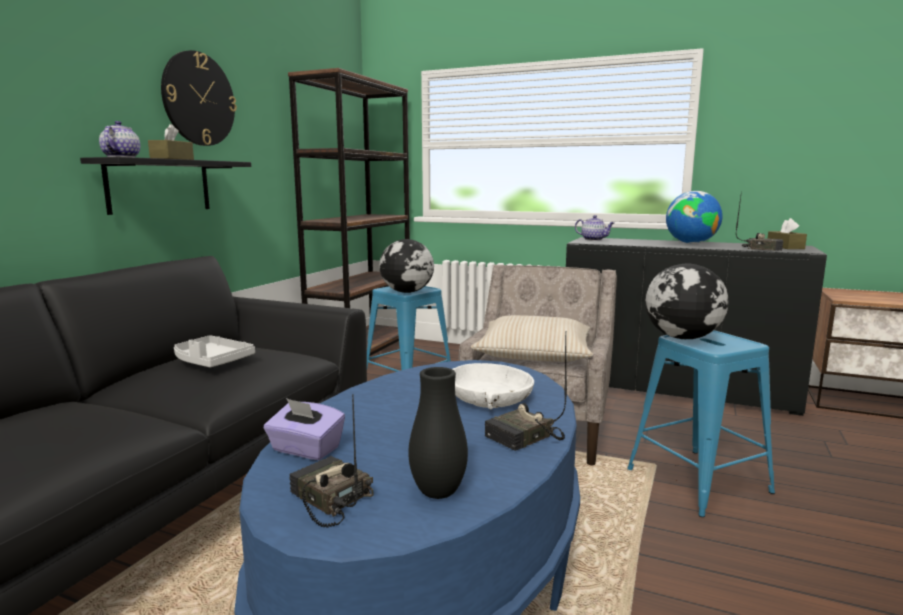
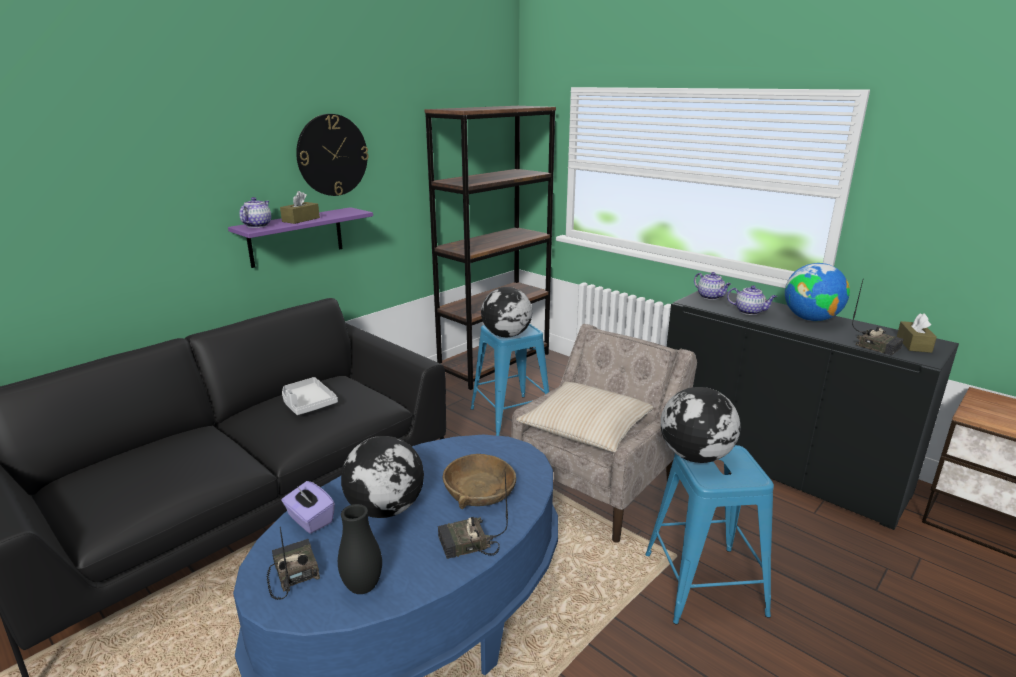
camera: 20 degrees right, 10 degrees up
(159, 186) = (296, 237): black shelf -> purple shelf
(397, 426) = (386, 509): none -> globe
(489, 398) = (479, 491): white bowl -> brown bowl
(638, 243) = (749, 312): none -> teapot

